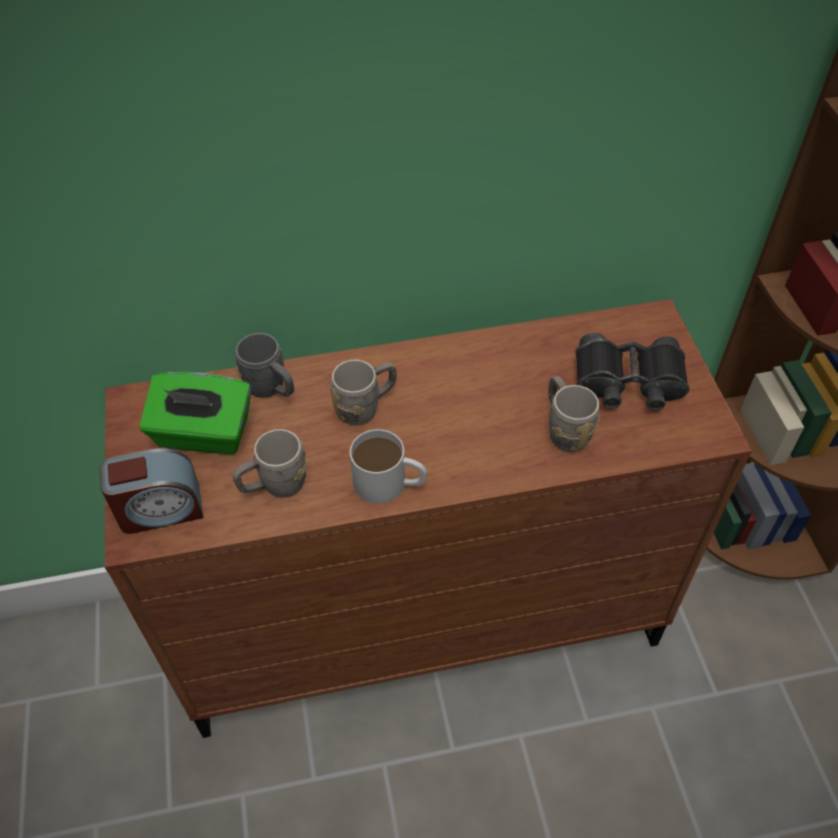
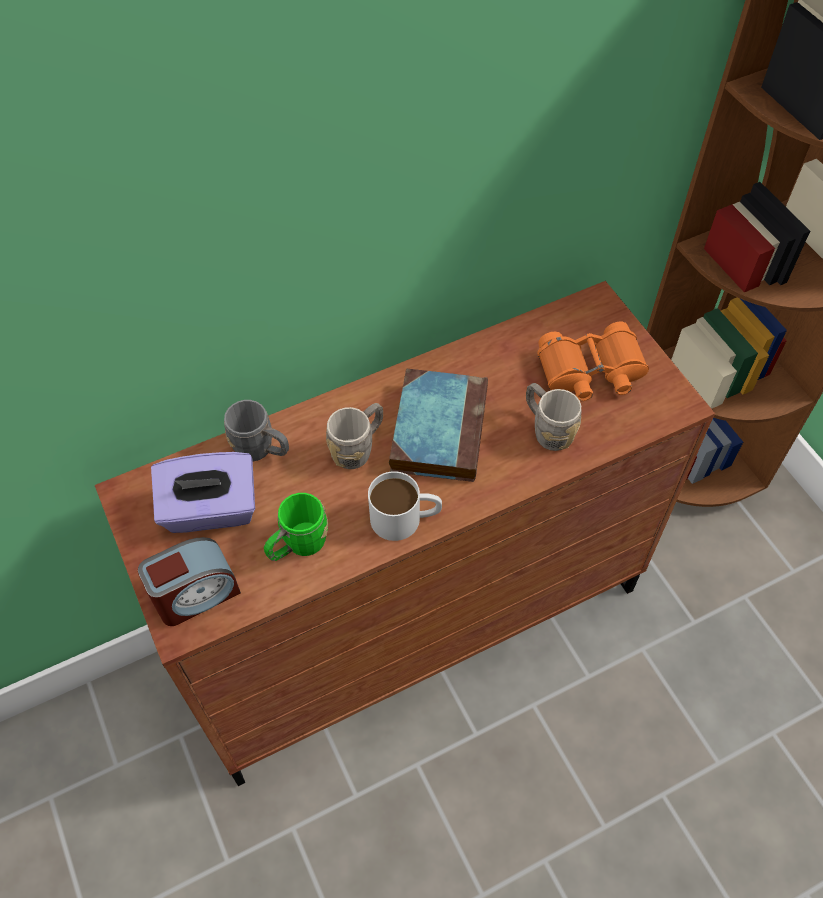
camera: 15 degrees left, 5 degrees up
(203, 434) = (211, 510): green tissue box -> purple tissue box
(275, 486) = (298, 546): grey mug -> green mug
(452, 404) = (438, 428): none -> book
(628, 383) = (591, 372): black binoculars -> orange binoculars

